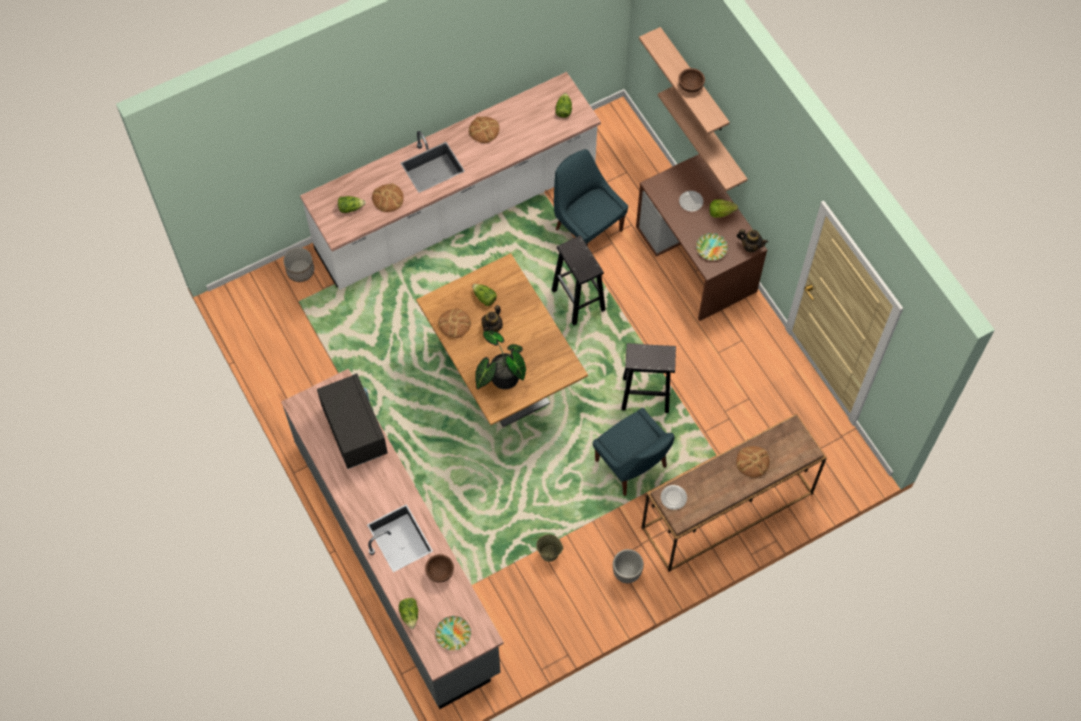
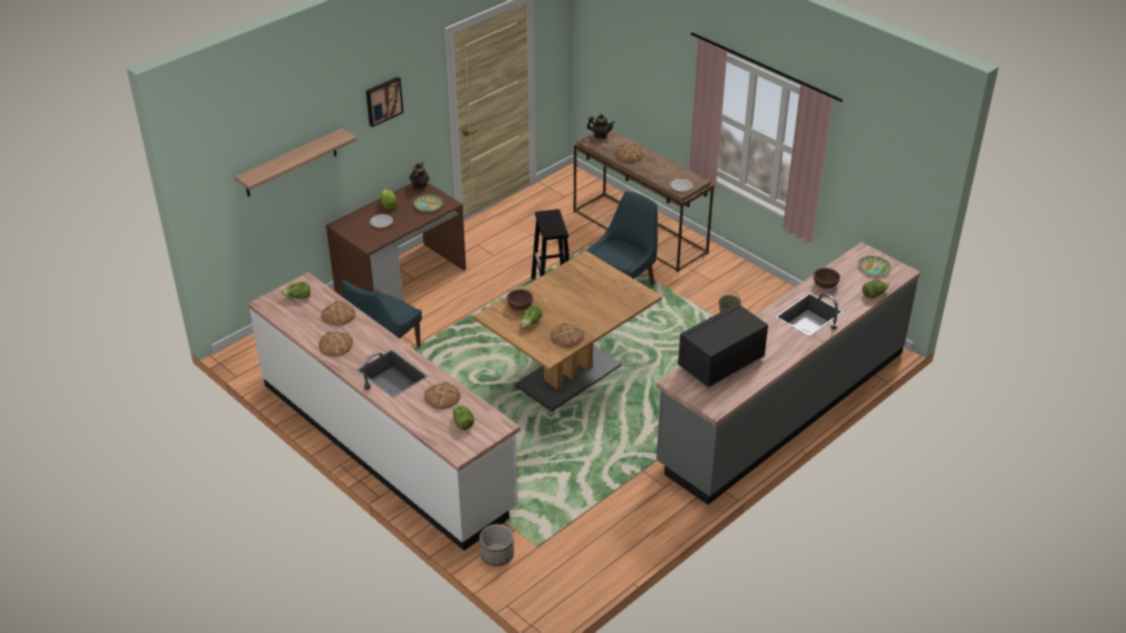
camera: 105 degrees left, 25 degrees down
(492, 327) = (561, 312): teapot -> teapot (600, 136)
(501, 378) = (612, 297): potted plant -> none
(526, 137) = (338, 315): none -> bread
(579, 301) = (468, 342): black stool -> none
(627, 573) = (721, 273): planter -> none
(690, 86) = (305, 151): brown bowl -> brown bowl (520, 306)
(711, 138) = (329, 185): shelf -> none
(761, 159) = (383, 101): none -> picture

